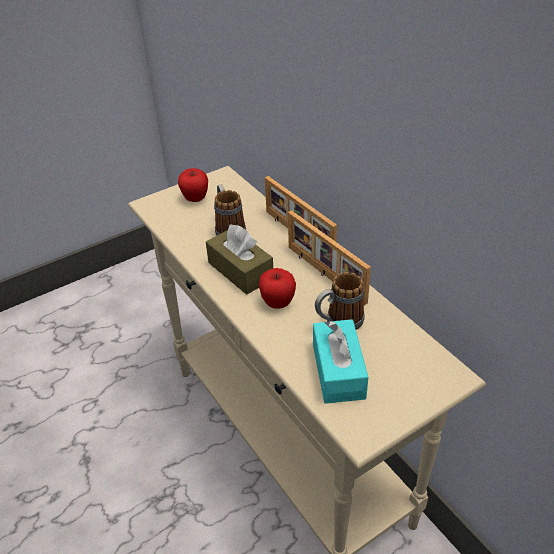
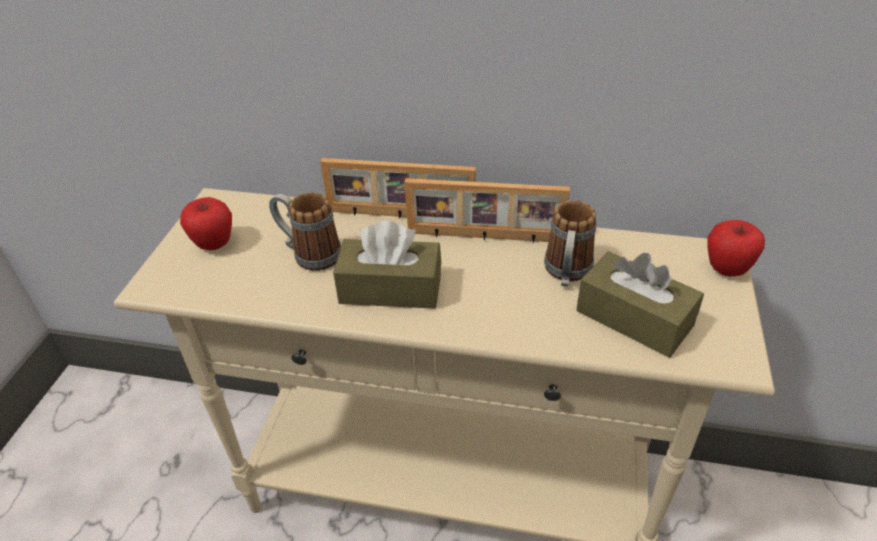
camera: 45 degrees left, 0 degrees up
(278, 303) = (481, 295): apple -> apple (726, 269)
(338, 371) = (634, 318): turquoise tissue box -> brown tissue box

